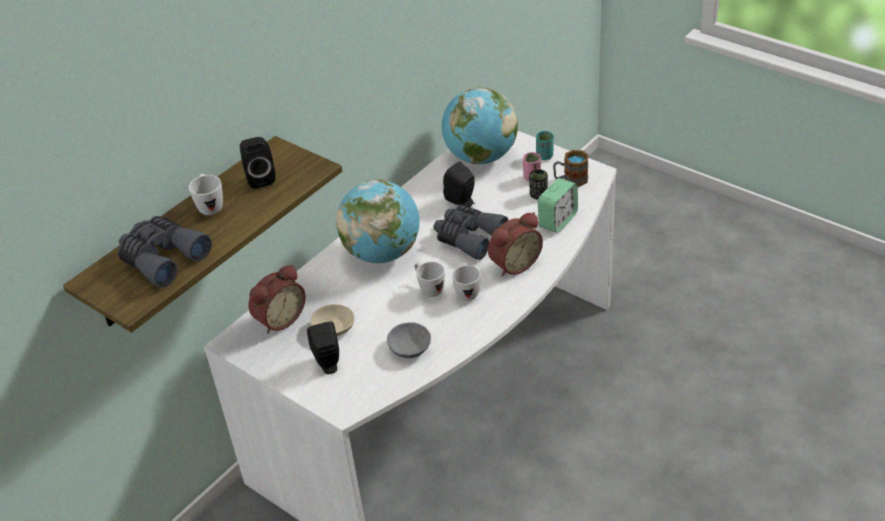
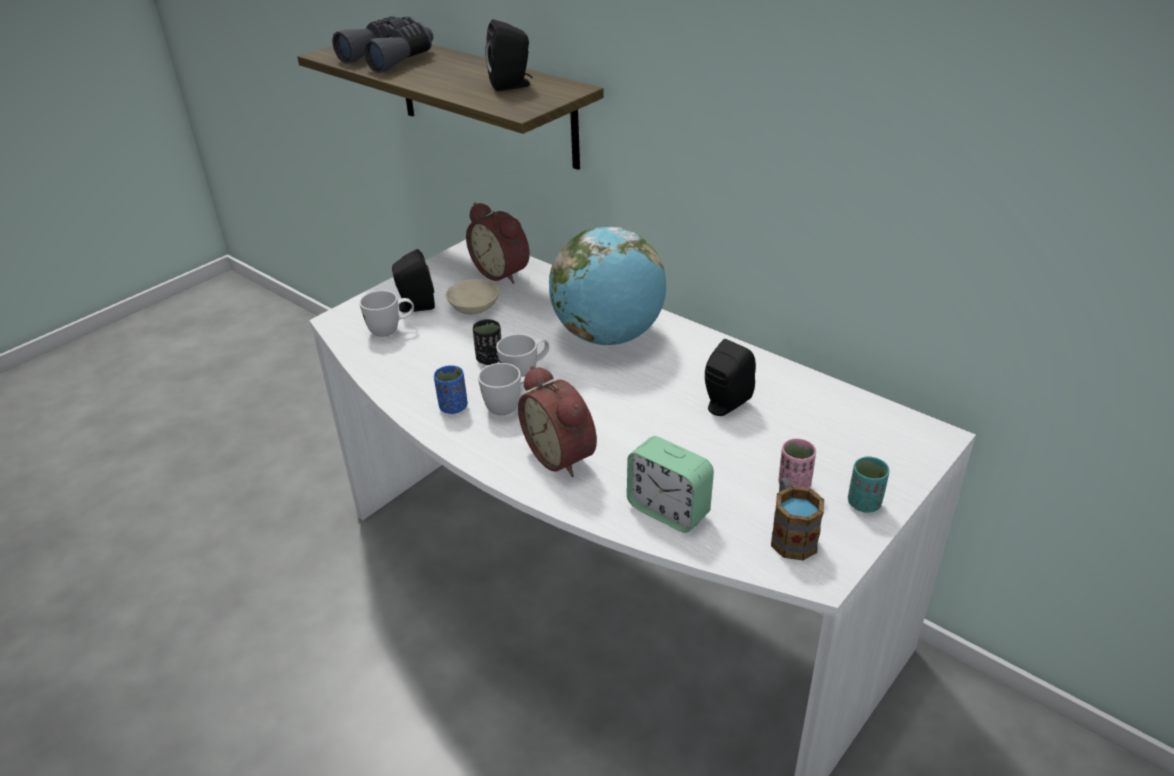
camera: 90 degrees right, 5 degrees down
(210, 206) = (468, 68): white mug -> white mug (391, 330)
(408, 348) = (418, 360): grey bowl -> none
(466, 320) = (453, 407): none -> blue cup
(468, 237) = (633, 411): grey binoculars -> none
(480, 157) = (848, 426): globe -> none
(538, 195) = (742, 490): black cup -> black cup (489, 359)

